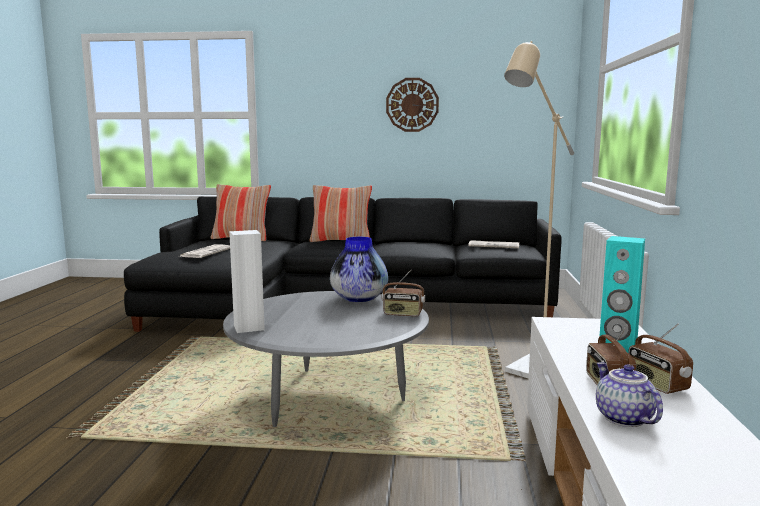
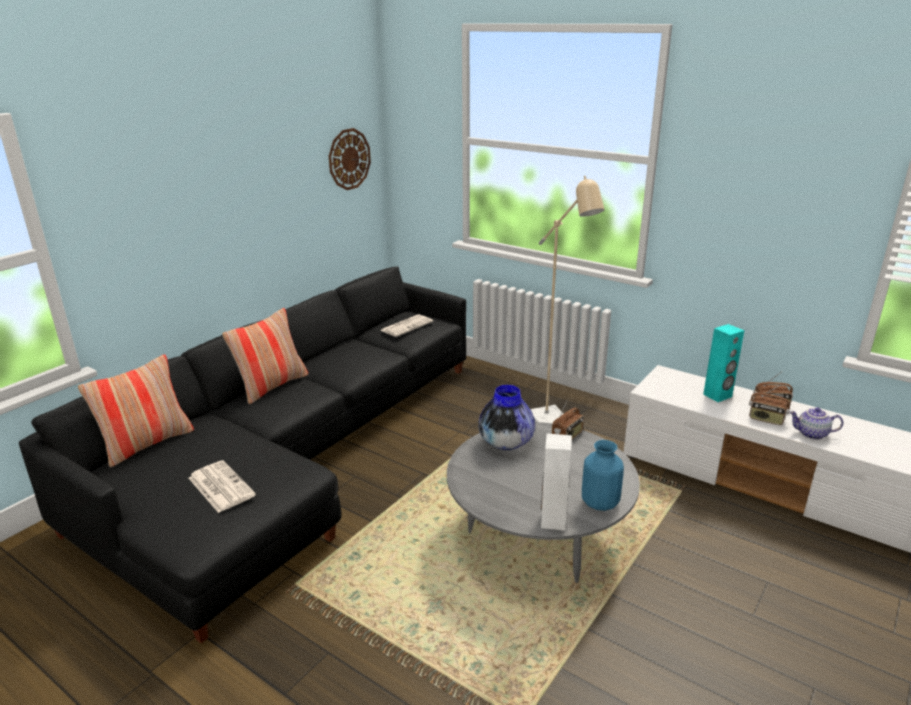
camera: 60 degrees left, 15 degrees up
(295, 338) = (599, 502): none -> blue vase
(412, 105) = (251, 187): wall clock -> wall clock (349, 159)

